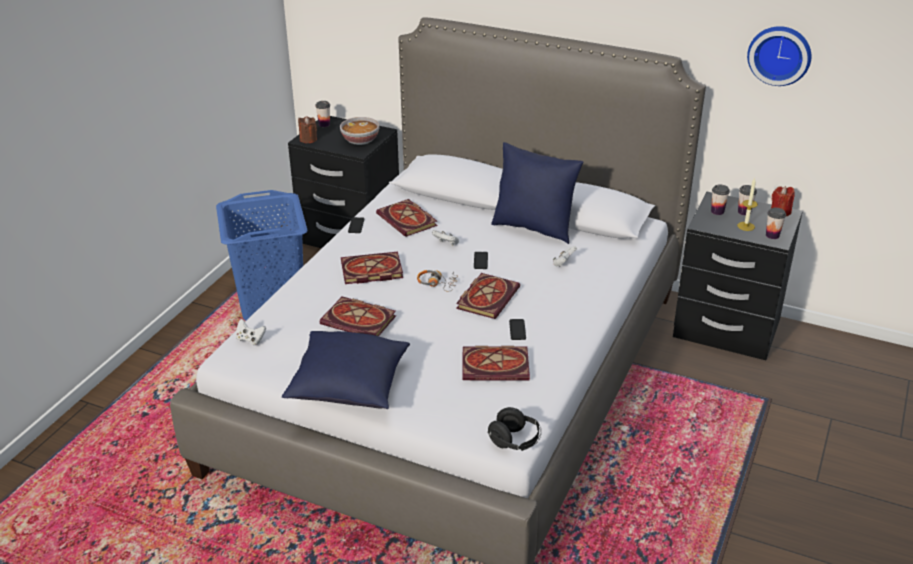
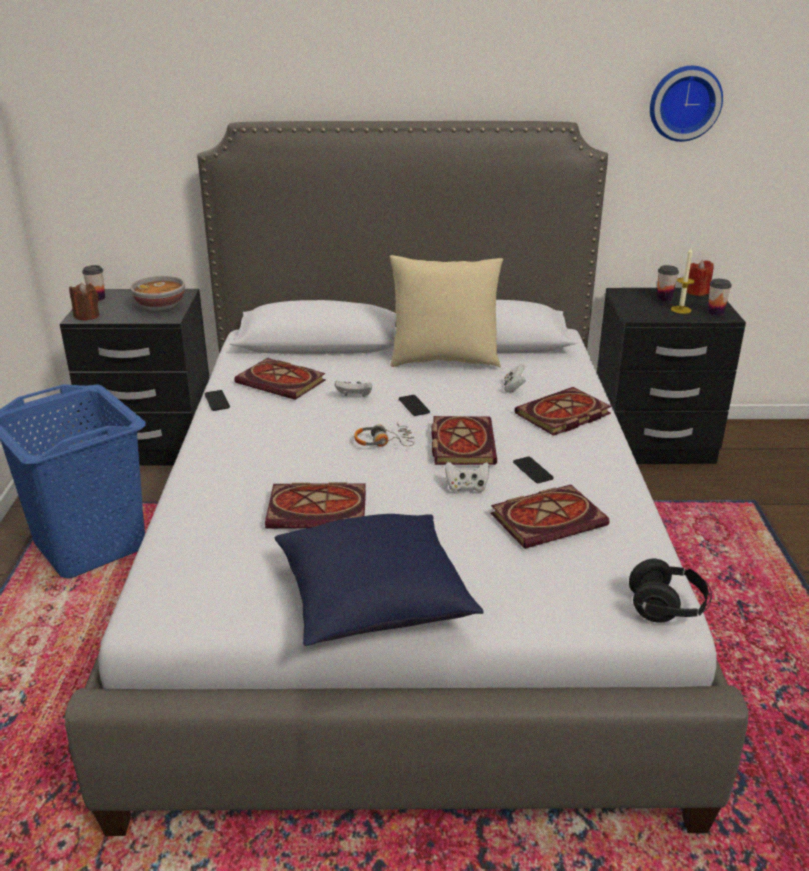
camera: 25 degrees left, 5 degrees down
(250, 339) = (169, 578): white game controller -> white game controller (466, 487)
(370, 271) = (281, 447): book -> book (562, 415)
(534, 228) = (444, 360): blue pillow -> beige pillow
(717, 211) = (638, 302): cup -> none

